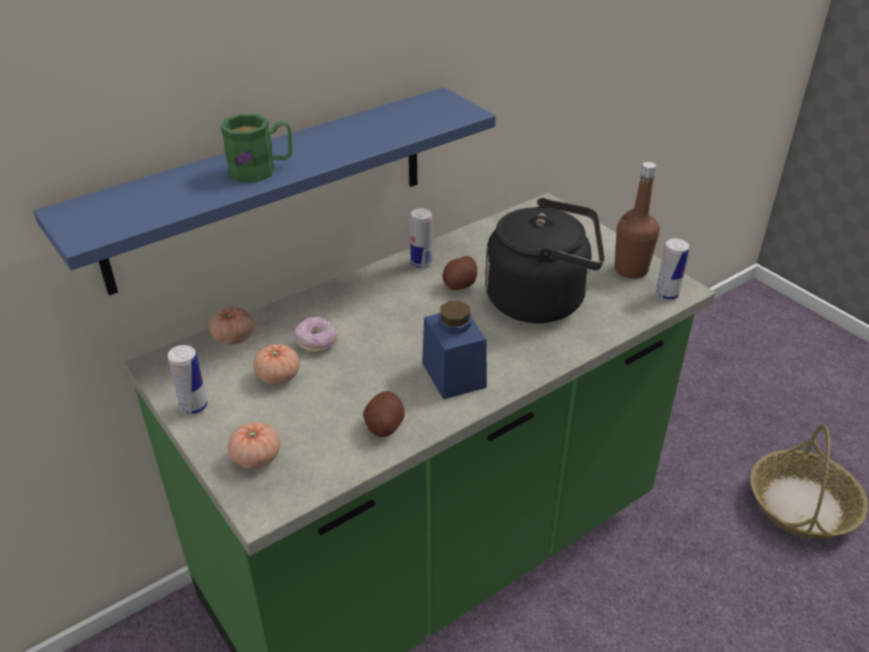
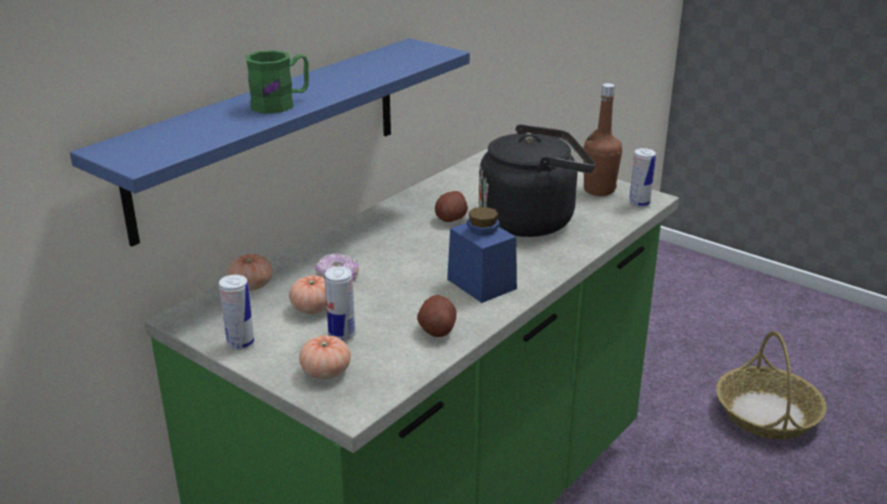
camera: 15 degrees left, 10 degrees down
(421, 263) = (406, 207): can -> can (342, 335)

